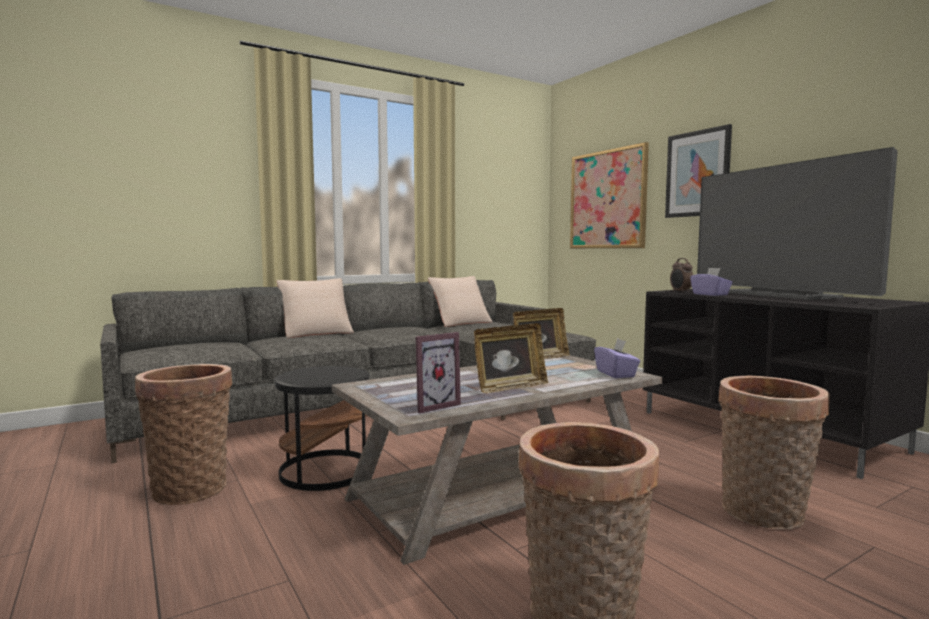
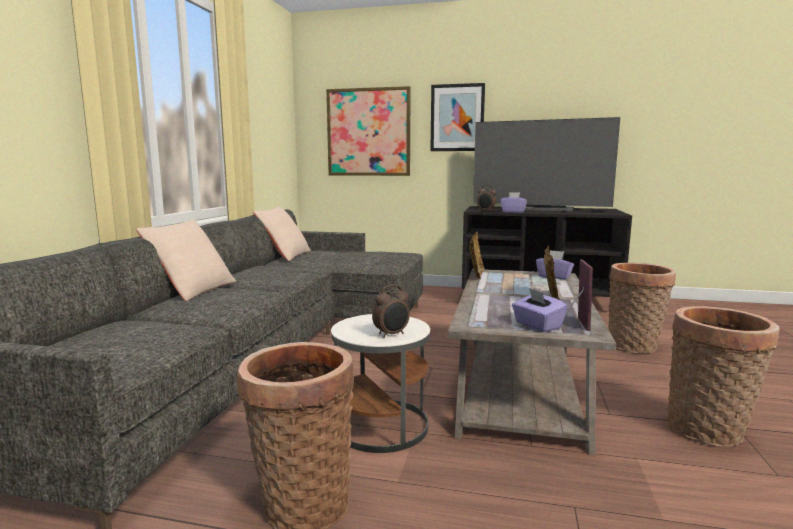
camera: 45 degrees left, 5 degrees up
(306, 380) = (391, 334): none -> alarm clock
(326, 471) = (381, 426): black side table -> white side table
(399, 398) = (537, 325): none -> purple tissue box

